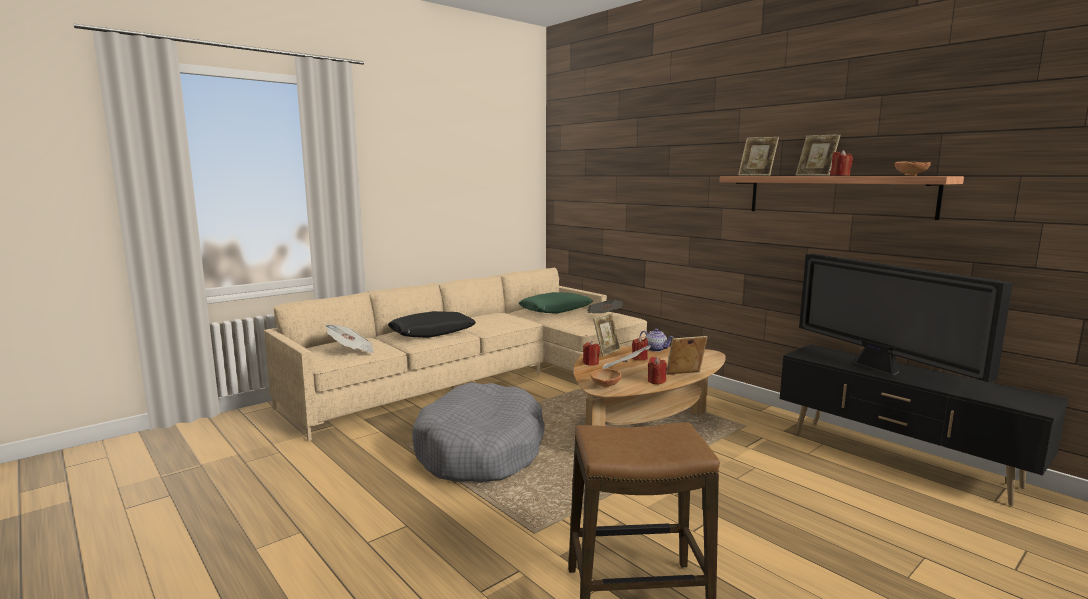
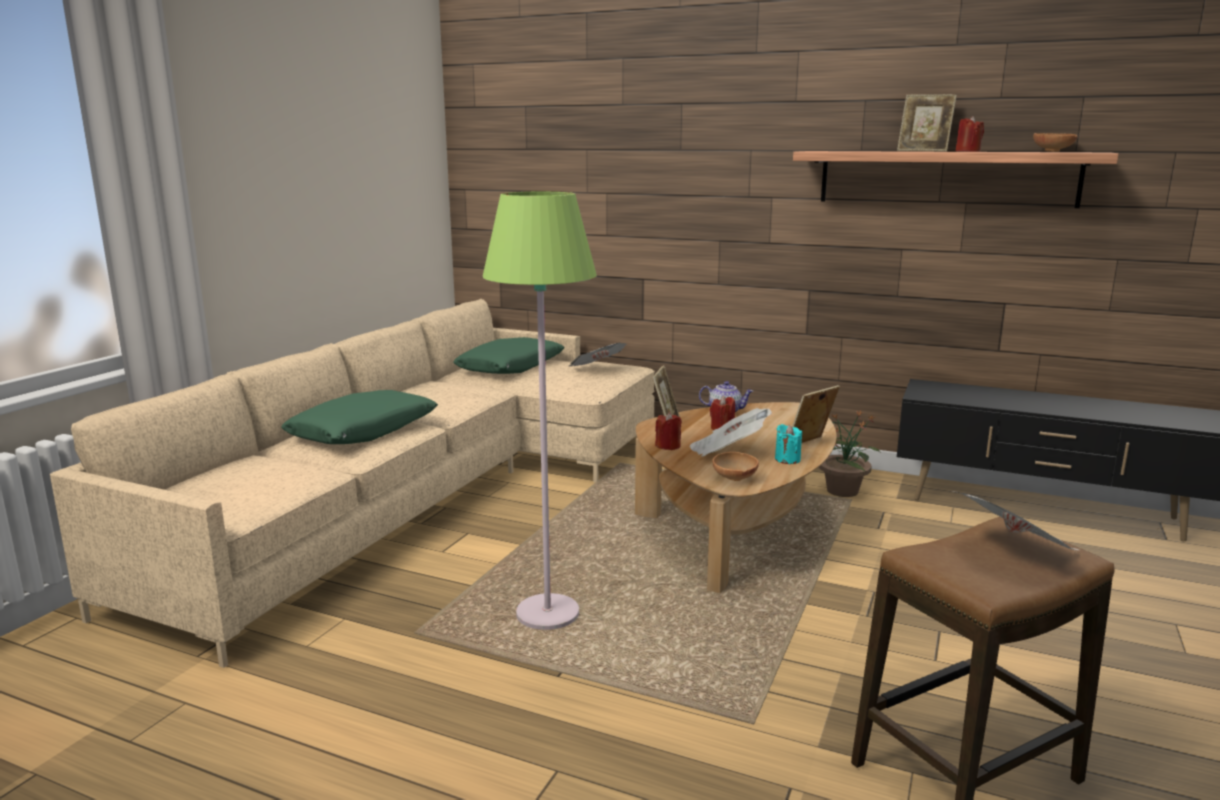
camera: 25 degrees left, 5 degrees up
(352, 351) = (258, 486): newspaper -> newspaper (1015, 553)
(432, 333) = (363, 431): black pillow -> green pillow
(481, 451) = (547, 614): grey dog bed -> green floor lamp
(656, 381) = (787, 459): red candle -> turquoise candle
(746, 419) = (843, 490): none -> potted plant
(756, 175) = (842, 151): picture frame -> none
(880, 369) = (1023, 402): television -> none

